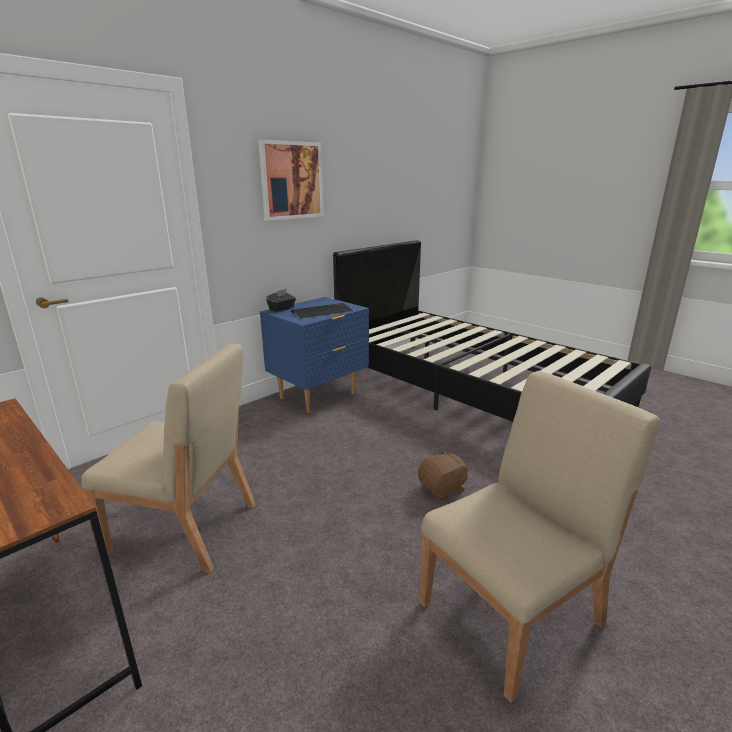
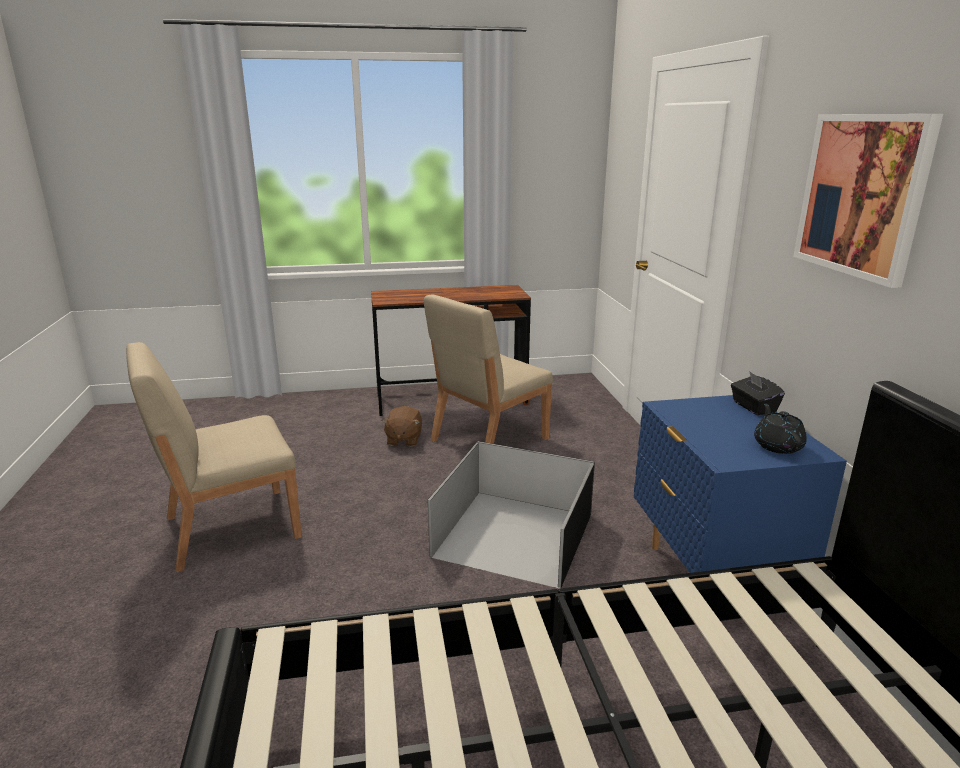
camera: 125 degrees right, 0 degrees up
(322, 311) = (713, 429): keyboard -> none
(325, 303) = (777, 445): none -> black teapot
(343, 456) = (512, 535): none -> black storage box
(442, 489) = (377, 571): brown plush toy -> brown plush toy (403, 440)
(513, 612) = (230, 527): beige chair -> beige chair turned 60 degrees clockwise

